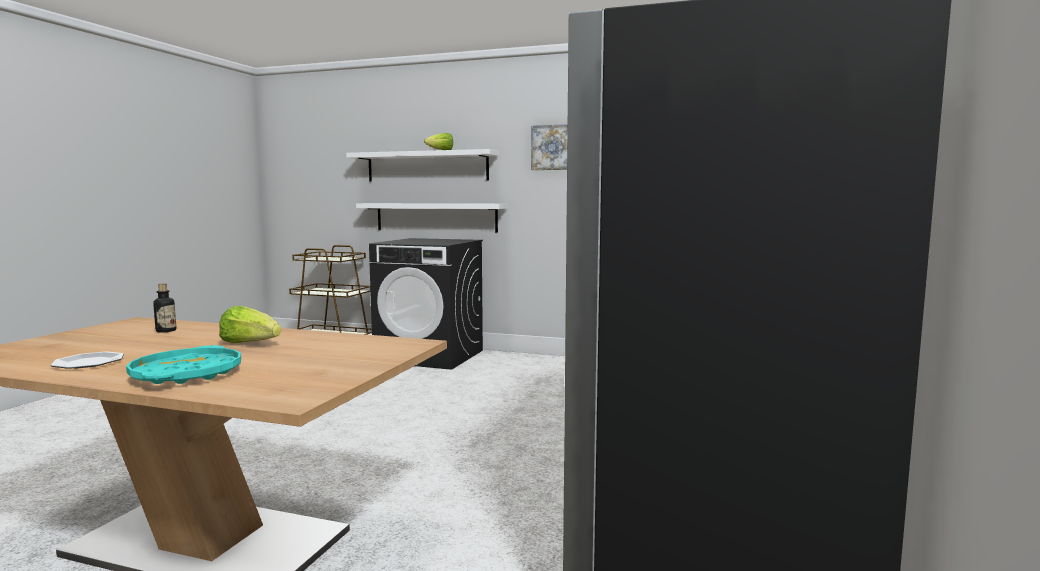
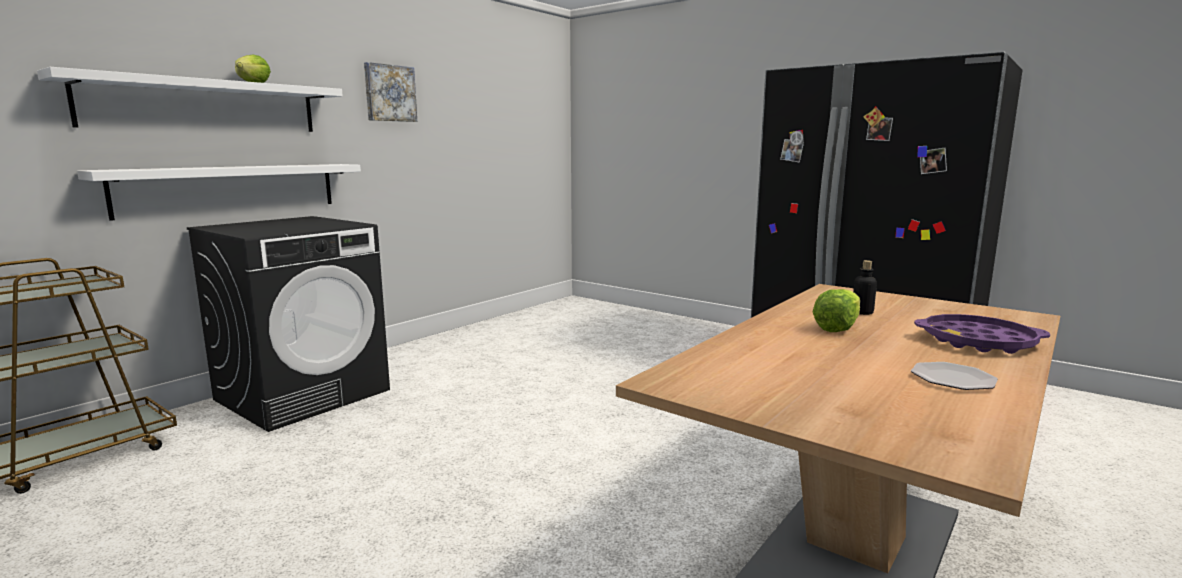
camera: 70 degrees left, 5 degrees up
(166, 331) = (755, 360): bottle -> bottle (862, 312)
(186, 374) = (978, 341): turquoise tray -> purple tray

